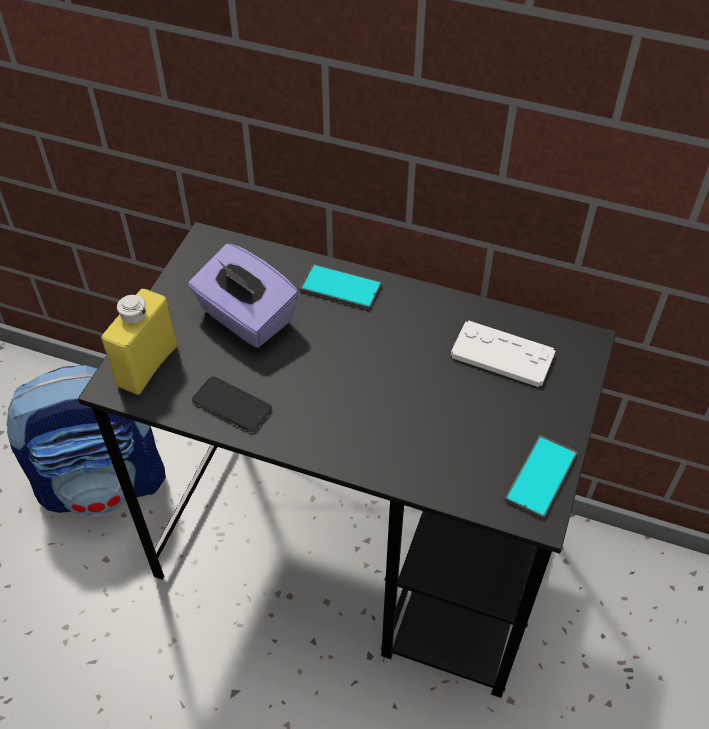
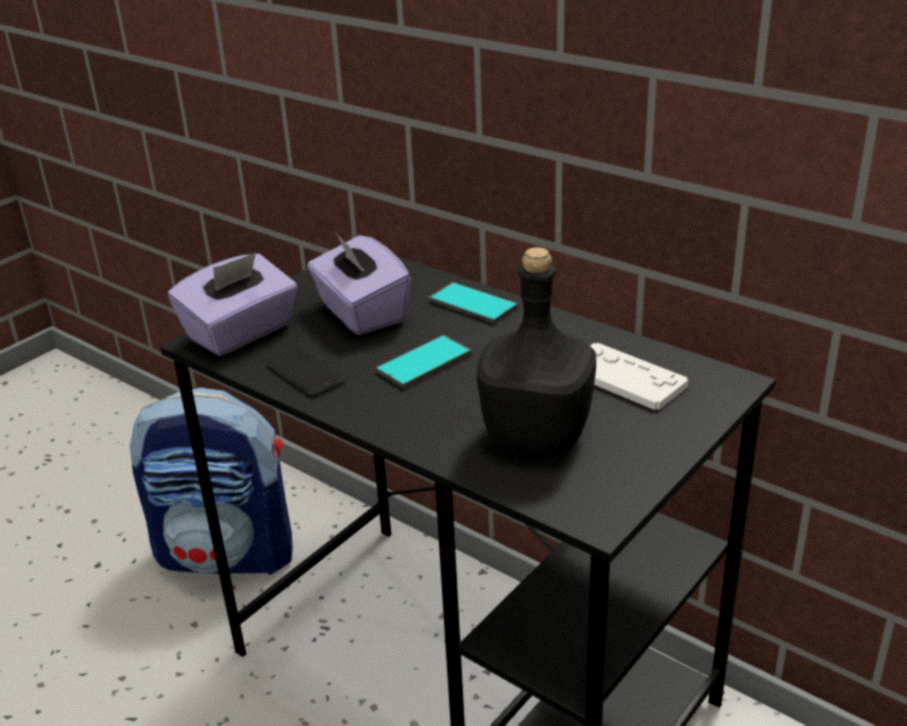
camera: 20 degrees right, 20 degrees down
(147, 365) = (241, 333): yellow bottle -> purple tissue box
(461, 437) = (539, 436): none -> black bottle
(541, 476) = (617, 485): phone -> phone (424, 362)

